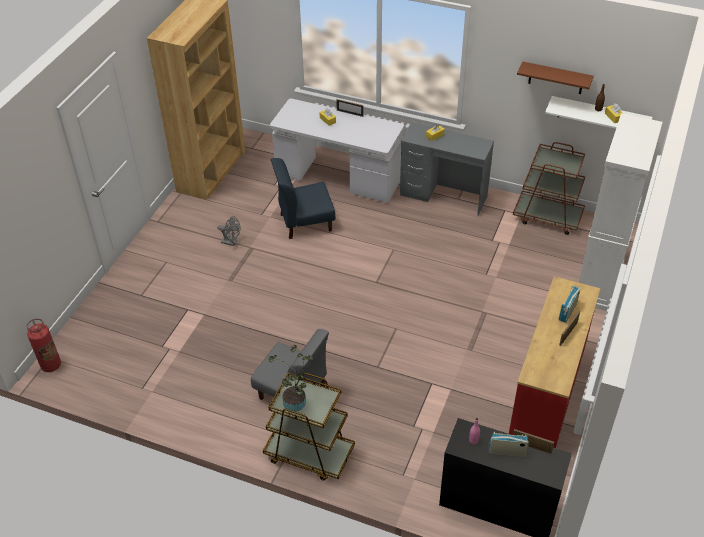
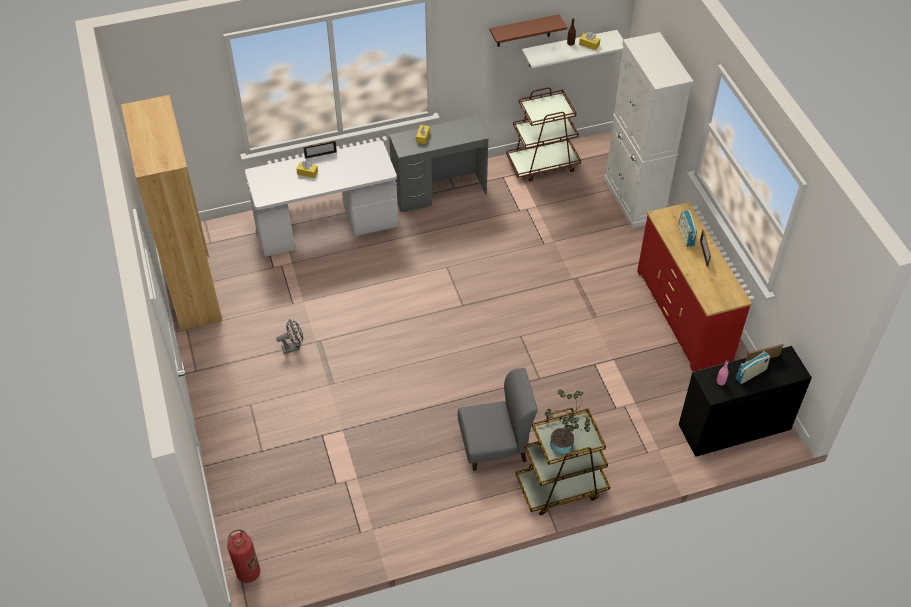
camera: 40 degrees left, 5 degrees up
(305, 222) = (342, 287): blue chair -> none

